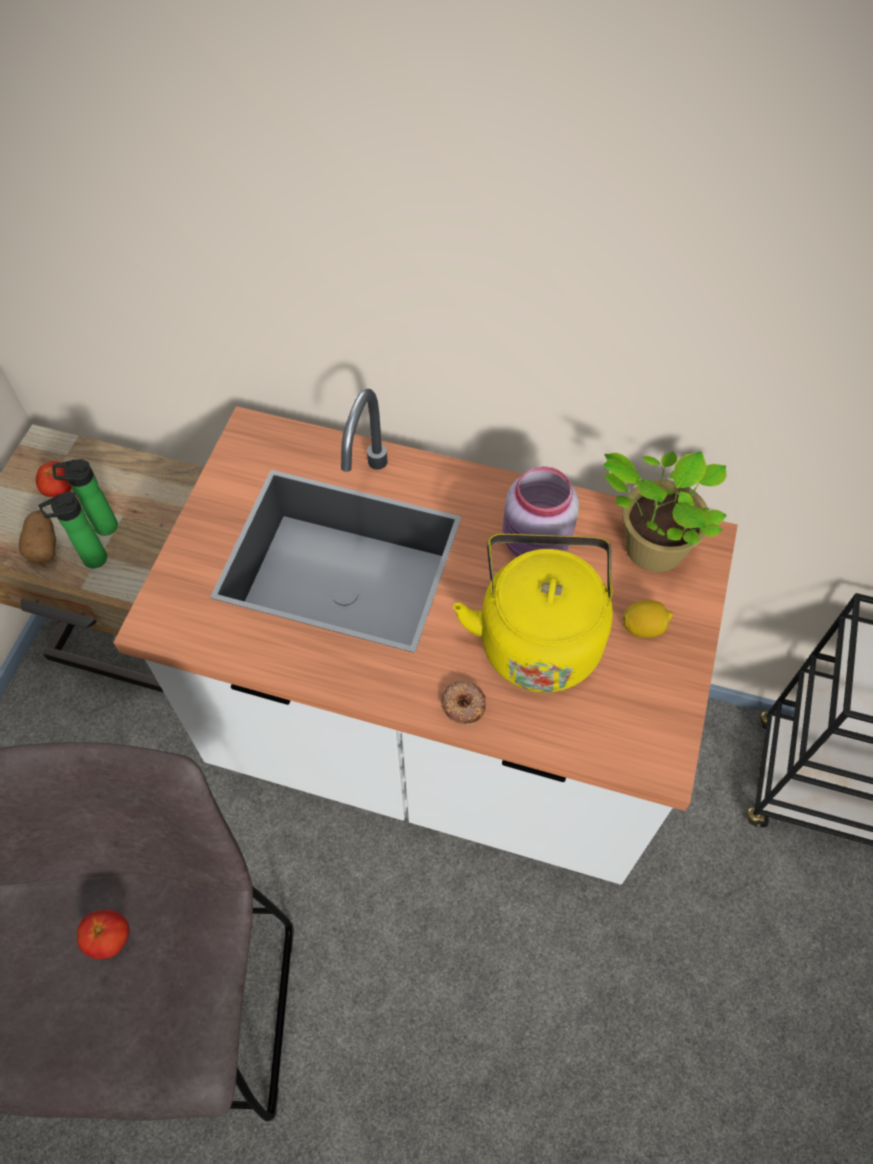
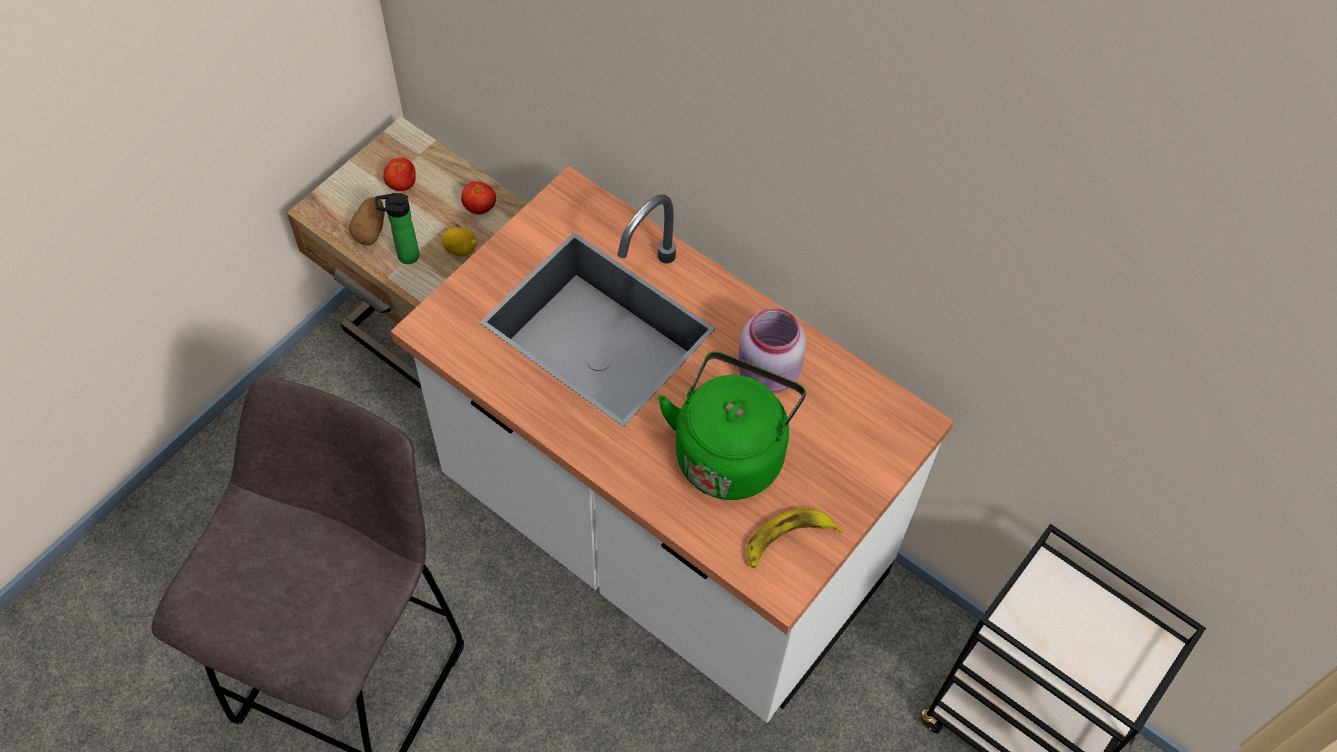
camera: 20 degrees right, 0 degrees up
(102, 527) = (424, 230): bottle -> none
(109, 938) = (304, 561): tomato -> tomato (480, 208)
(463, 704) = (643, 482): donut -> none
(538, 636) = (730, 451): yellow kettle -> green kettle
(642, 708) = (788, 540): none -> banana
(643, 627) = (823, 476): lemon -> lemon (461, 249)
(649, 548) = (863, 413): potted plant -> none

